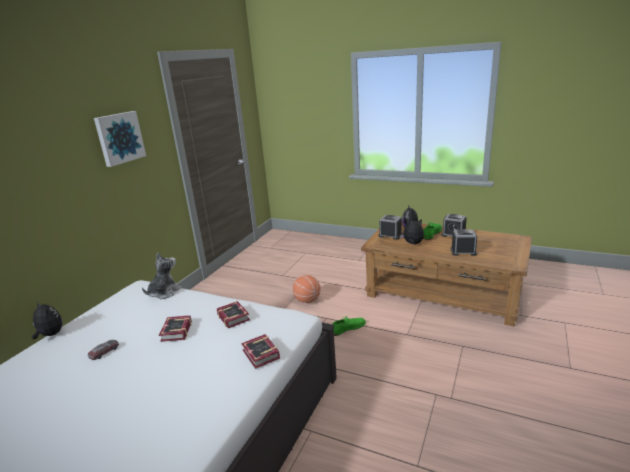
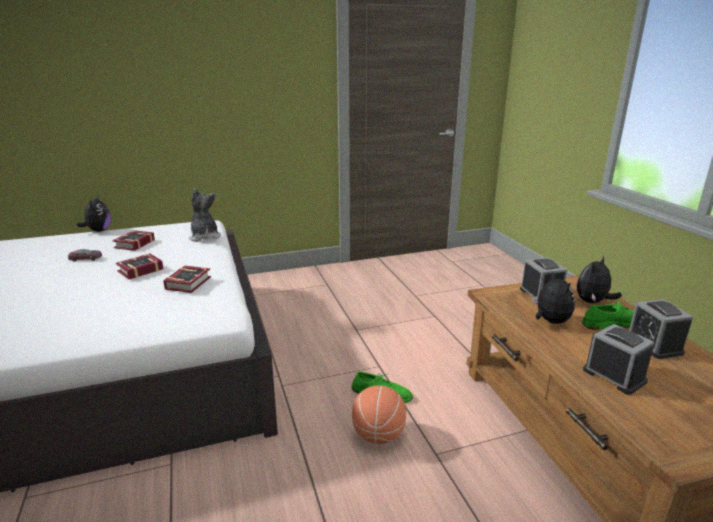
camera: 45 degrees right, 0 degrees up
(119, 138) = (253, 59): picture -> none
(164, 292) = (204, 237): plush toy -> plush toy turned 105 degrees counterclockwise
(260, 355) = (125, 327): book -> book (133, 244)
(307, 300) = (393, 335): basketball -> basketball (378, 434)

